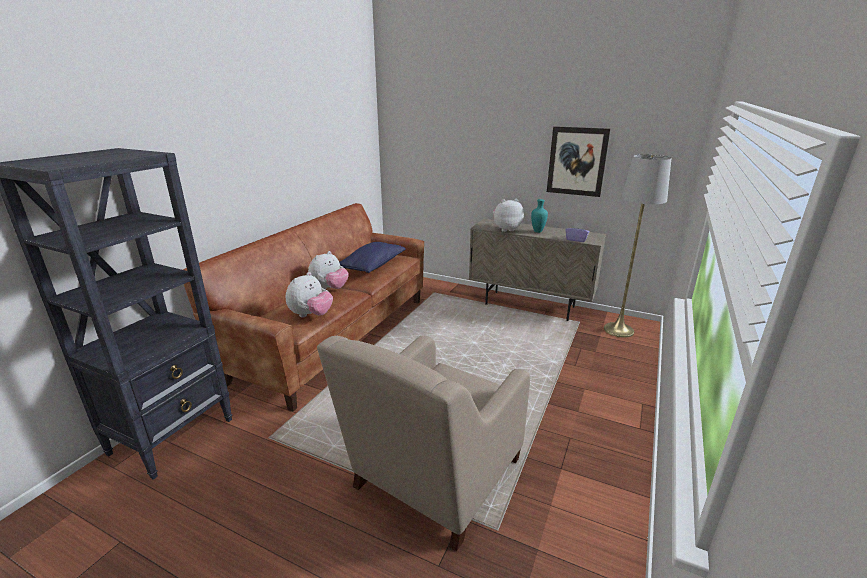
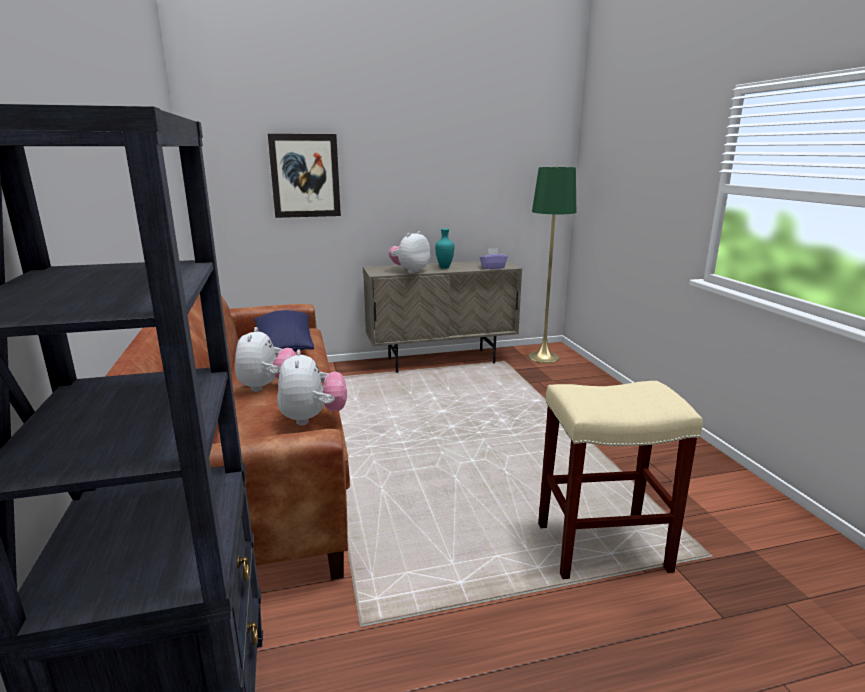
camera: 40 degrees left, 5 degrees down
(434, 477) = (600, 548): beige armchair -> beige stool
(577, 161) = (466, 183): picture -> picture (305, 176)
(618, 330) = (543, 357): grey floor lamp -> green floor lamp

